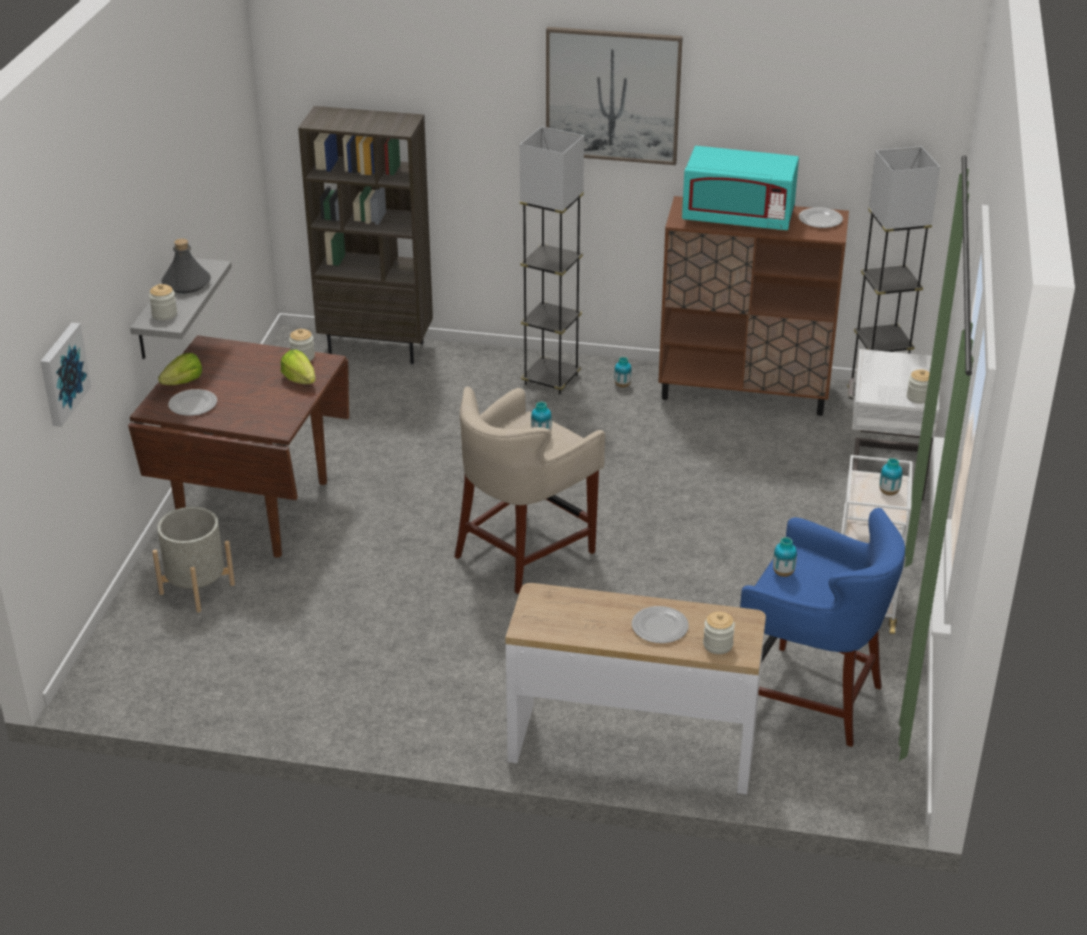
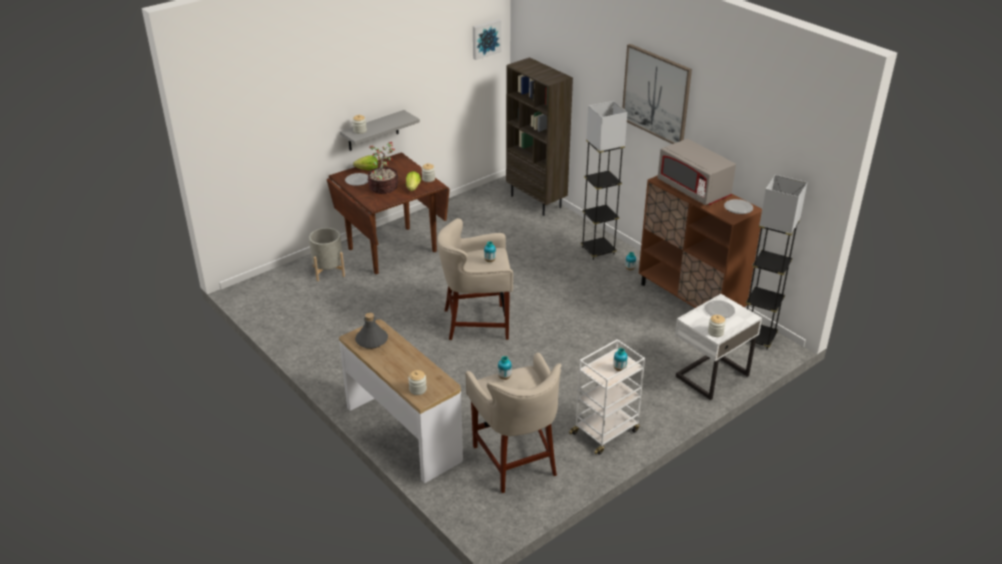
camera: 40 degrees right, 0 degrees up
(62, 373) = (267, 136): picture -> picture (486, 38)
(187, 284) = (387, 121): grey bottle -> grey bottle (372, 340)
(252, 399) = (383, 188): none -> potted plant
(659, 627) = (405, 368): plate -> plate (719, 310)
(738, 218) = (693, 190): turquoise microwave -> grey microwave
(810, 696) = (516, 459): blue stool -> beige stool

